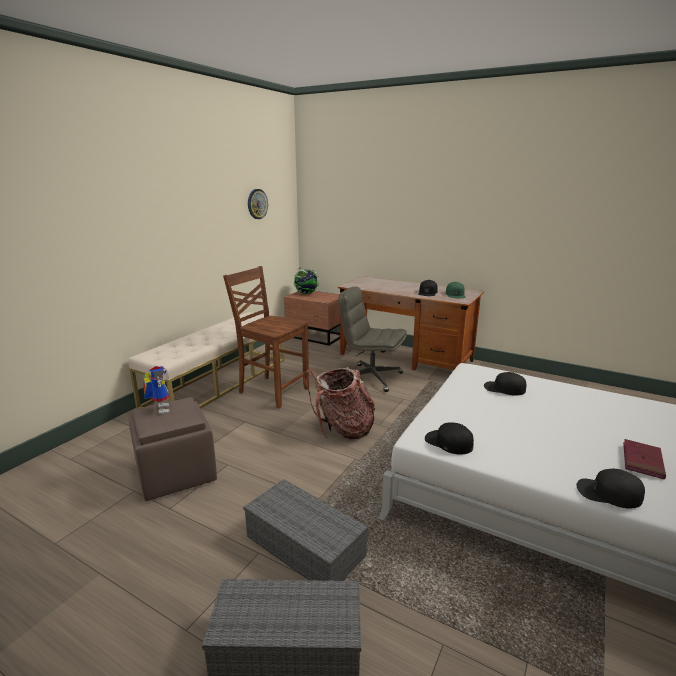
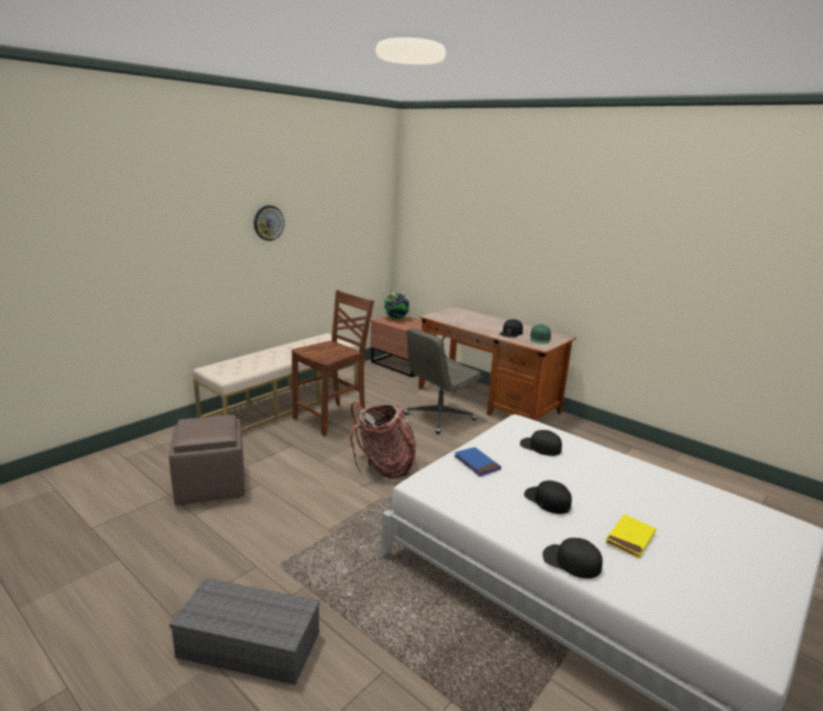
camera: 10 degrees right, 0 degrees up
(159, 409) = (200, 422): toy robot -> none
(257, 204) = (347, 222): wall clock -> wall clock (268, 223)
(272, 391) = (332, 418): brown chair -> brown chair turned 90 degrees clockwise
(307, 546) = (301, 568): grey storage box -> none
(371, 378) = (439, 417): grey office chair -> grey office chair turned 75 degrees counterclockwise
(448, 442) = (446, 491): black cap -> black cap (547, 500)
(458, 411) = (476, 463): none -> blue book
(642, 461) = (630, 538): red book -> yellow book

